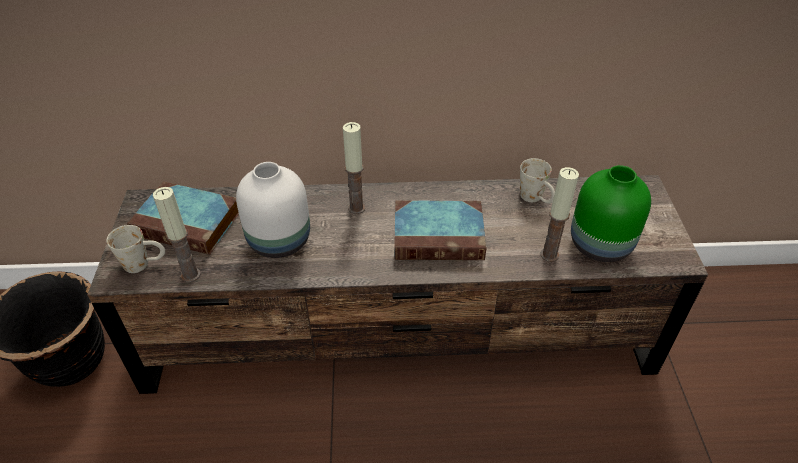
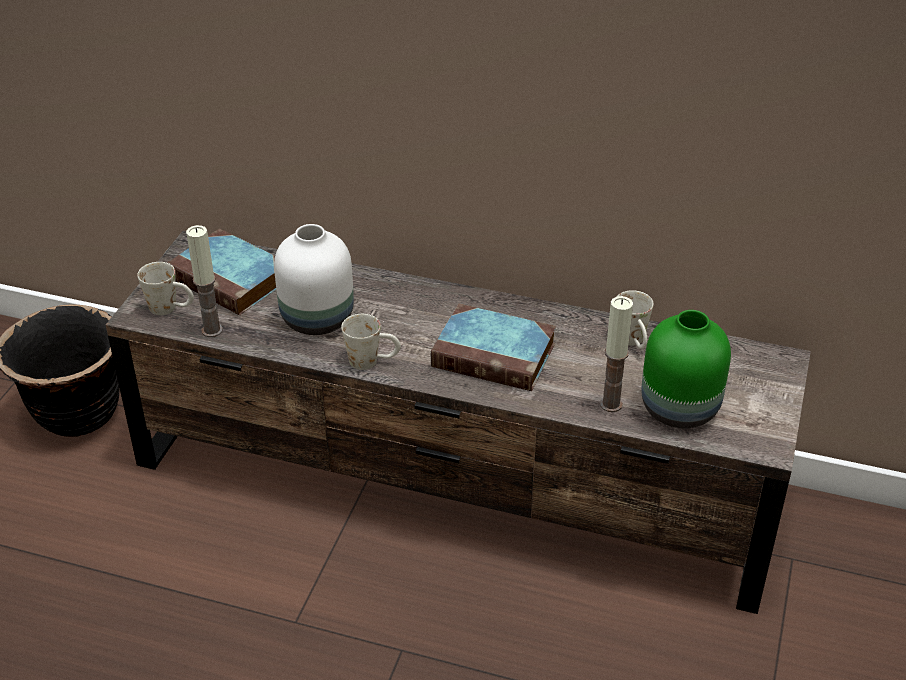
camera: 20 degrees right, 5 degrees down
(344, 267) = (372, 361): none -> white mug
(356, 208) = (418, 305): candle -> none

